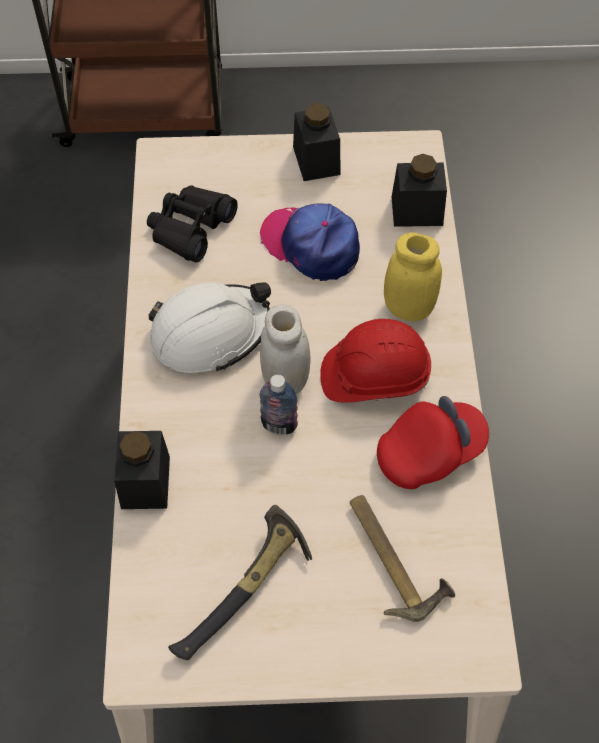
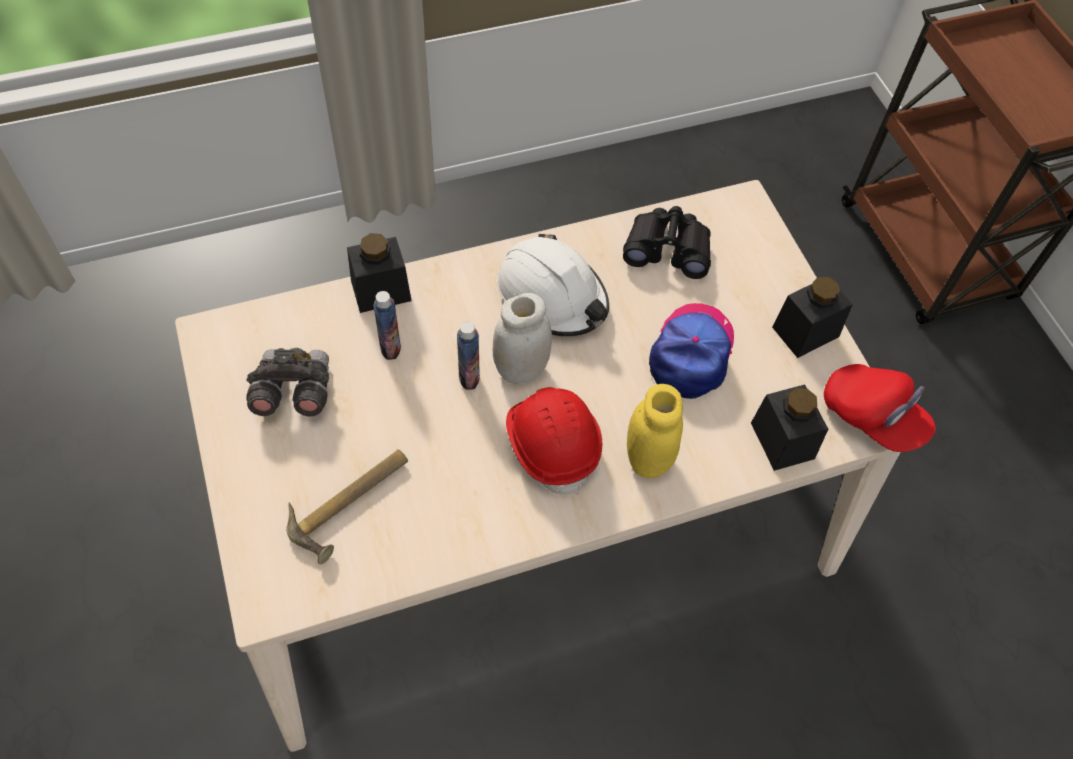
camera: 70 degrees right, 0 degrees up
(220, 488) = (390, 347): none -> bottle
(247, 592) = (292, 393): hammer -> grey binoculars
(430, 453) = (477, 514): red cap -> red cap (872, 418)

